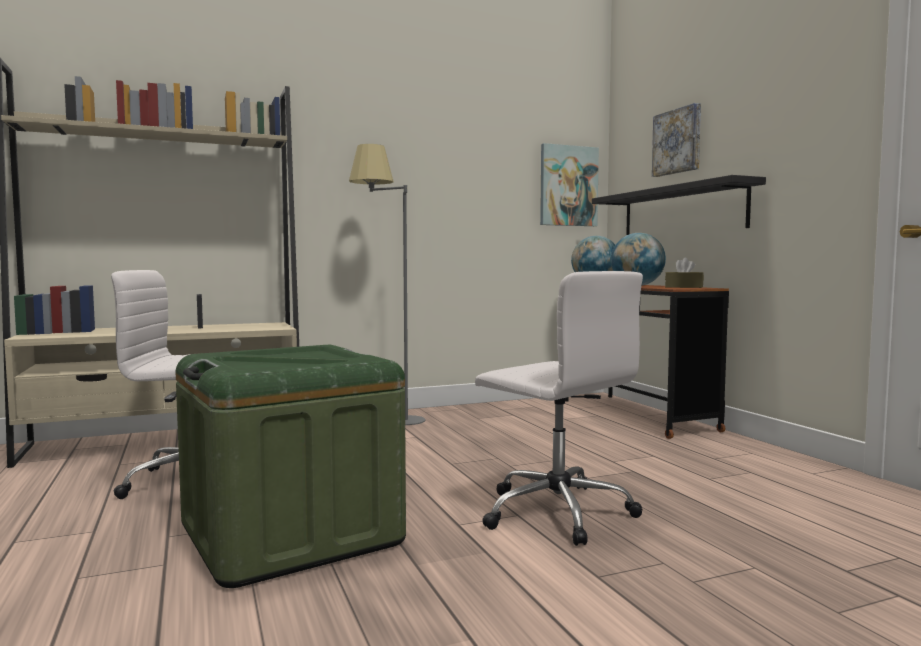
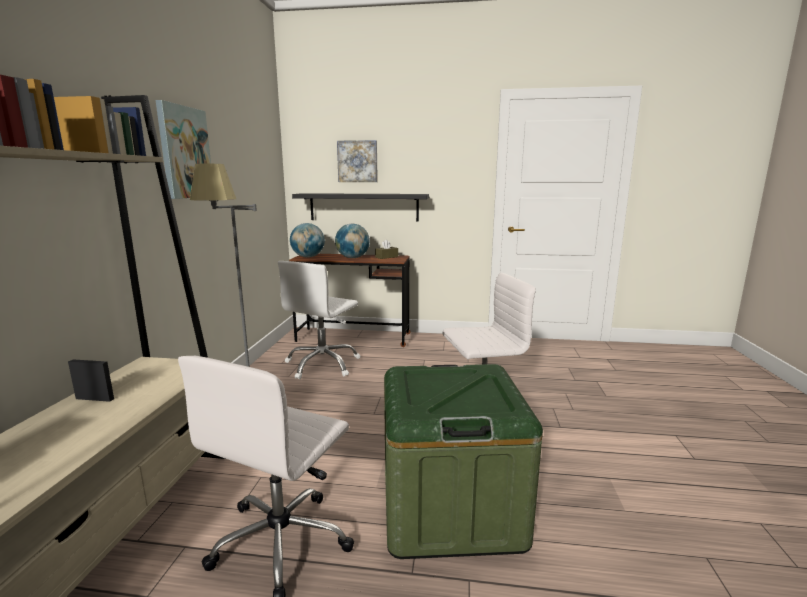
camera: 60 degrees left, 10 degrees up
(531, 421) = (323, 364): none -> white office chair
(568, 186) = (271, 183): picture -> picture (184, 152)

